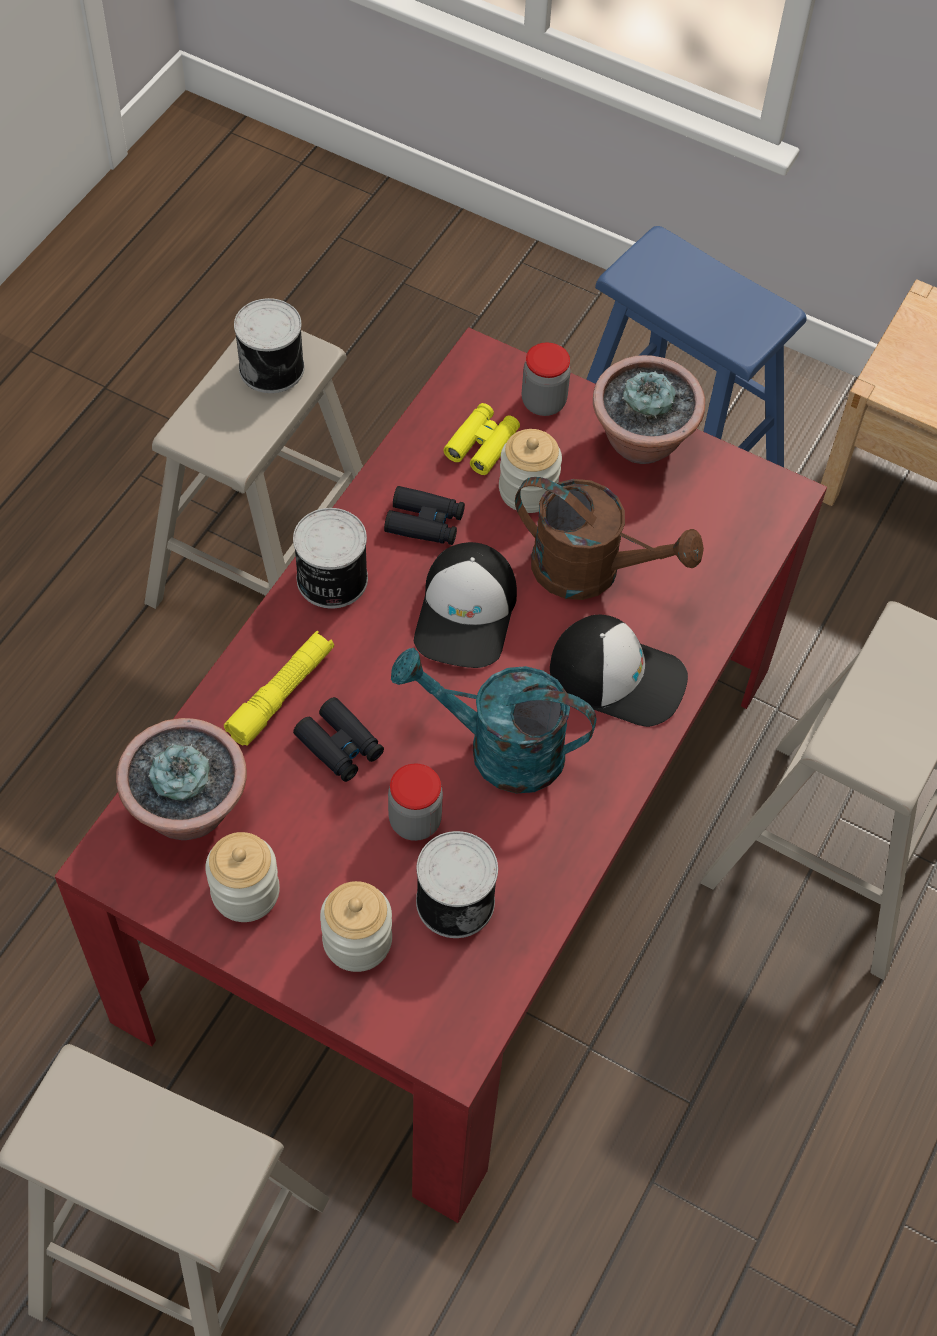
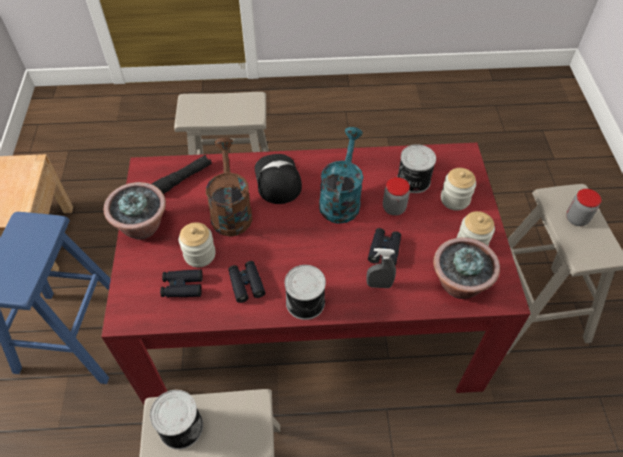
camera: 120 degrees left, 5 degrees down
(281, 694) = (379, 285): yellow flashlight -> grey spray bottle
(467, 614) = (285, 242): cap -> none
(482, 444) = (182, 286): yellow binoculars -> black binoculars
(499, 749) = (341, 199): turquoise watering can -> turquoise watering can turned 150 degrees counterclockwise
(543, 402) = (138, 276): jar -> jar (576, 219)
(716, 538) = (183, 179): none -> black flashlight

